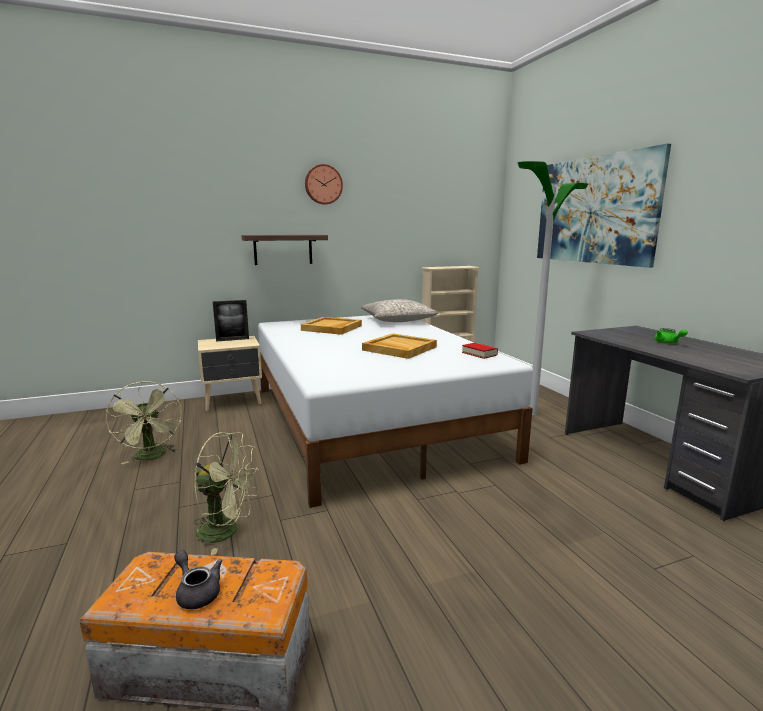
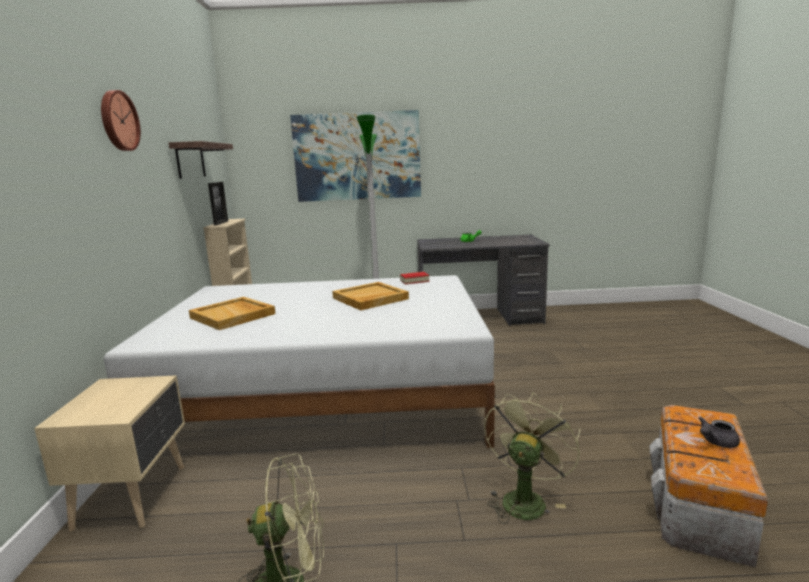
camera: 70 degrees left, 0 degrees up
(232, 339) = (99, 395): picture frame -> picture frame (221, 223)
(283, 249) = (99, 225): shelf -> shelf (190, 160)
(398, 320) = (244, 290): grey pillow -> none

